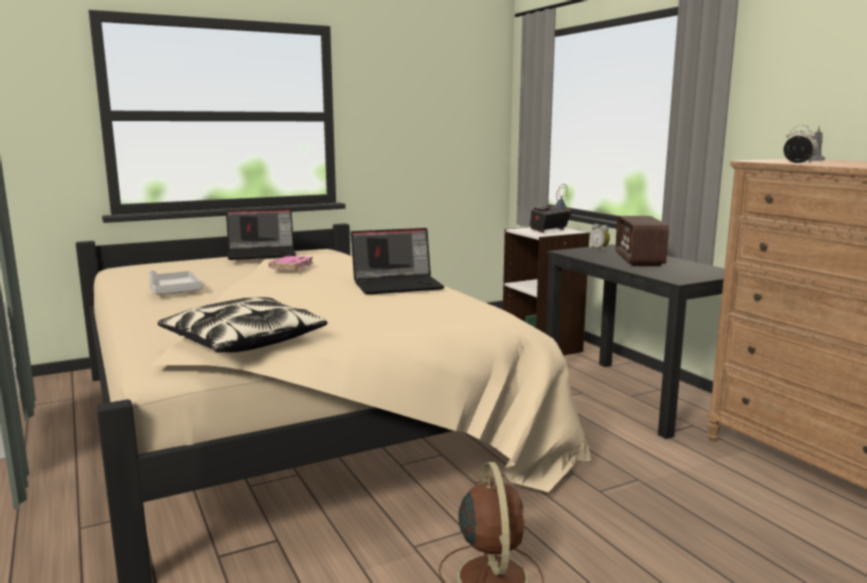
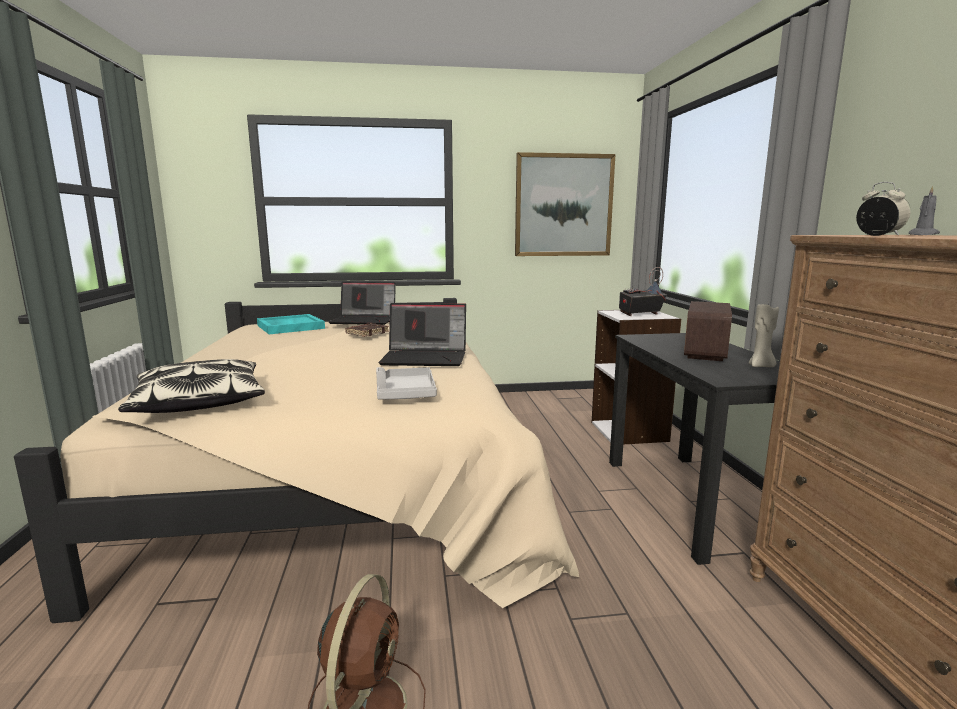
camera: 20 degrees right, 0 degrees up
(174, 291) = (249, 348): grey tray -> grey tray (406, 394)
(176, 267) = (290, 327): none -> turquoise tray
(291, 266) = (367, 333): pink book -> brown book
(445, 120) = (563, 205): none -> picture
(599, 250) = (674, 337): alarm clock -> none
(692, 268) = (761, 366): none -> beige candle

